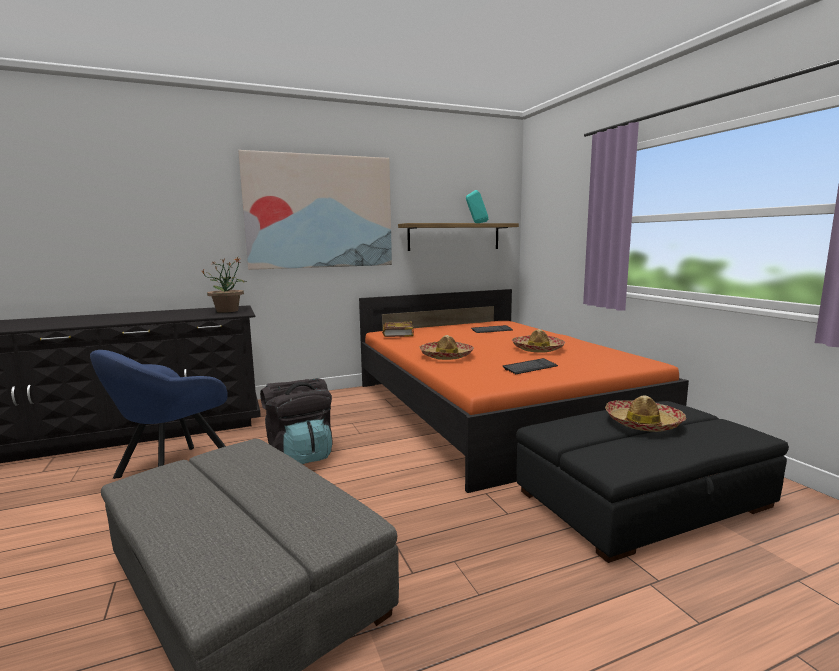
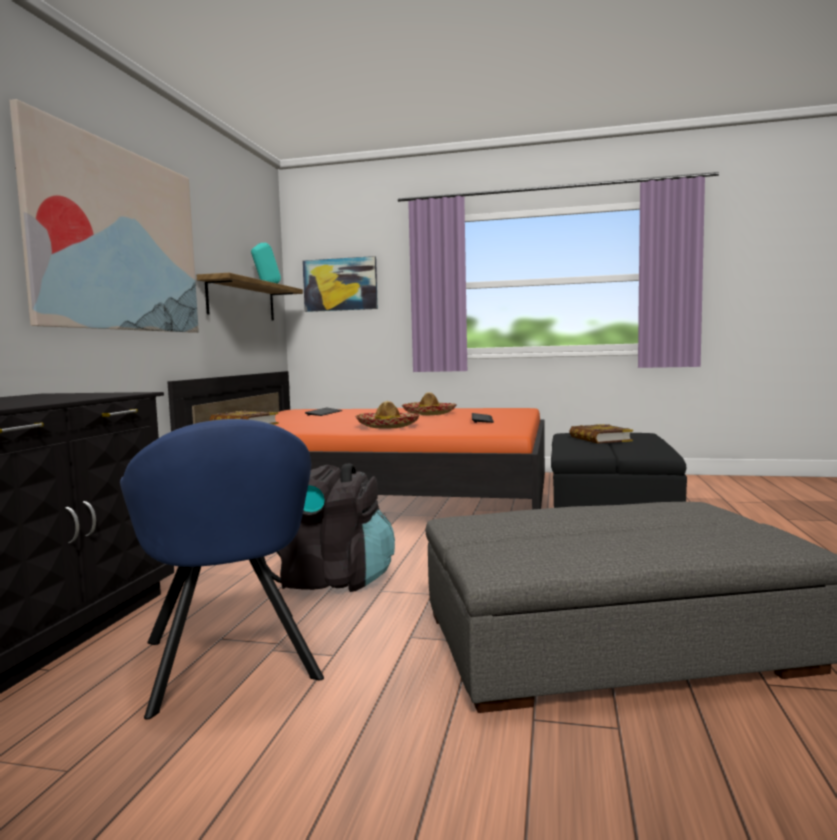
camera: 55 degrees left, 5 degrees down
(228, 311) = (68, 395): potted plant -> none
(550, 217) = (340, 284): none -> picture
(643, 423) = (599, 439): hat -> book

